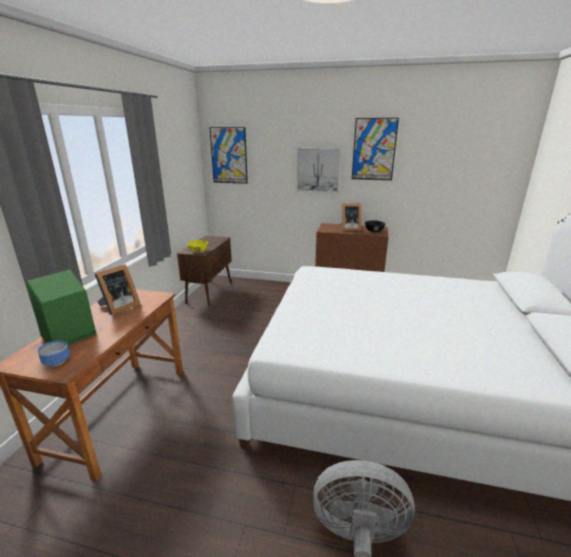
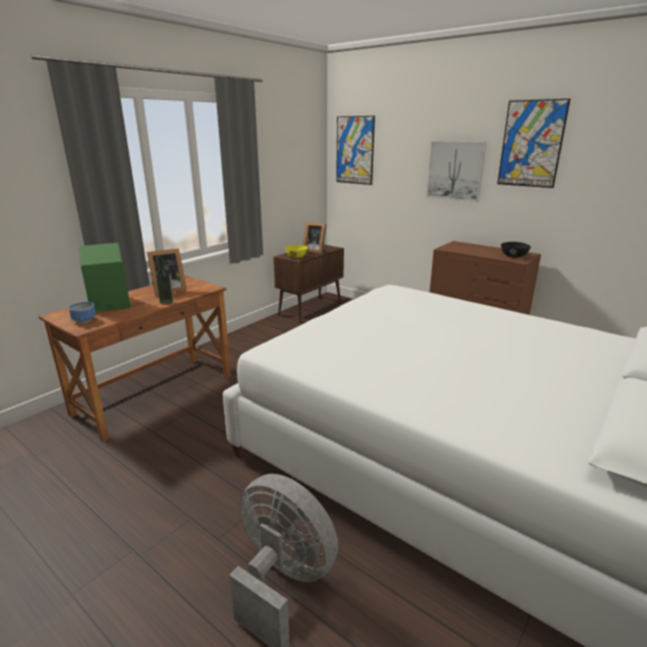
camera: 25 degrees right, 0 degrees up
(130, 320) = (166, 302): none -> bottle
(349, 229) = (481, 250): picture frame -> picture frame (314, 251)

